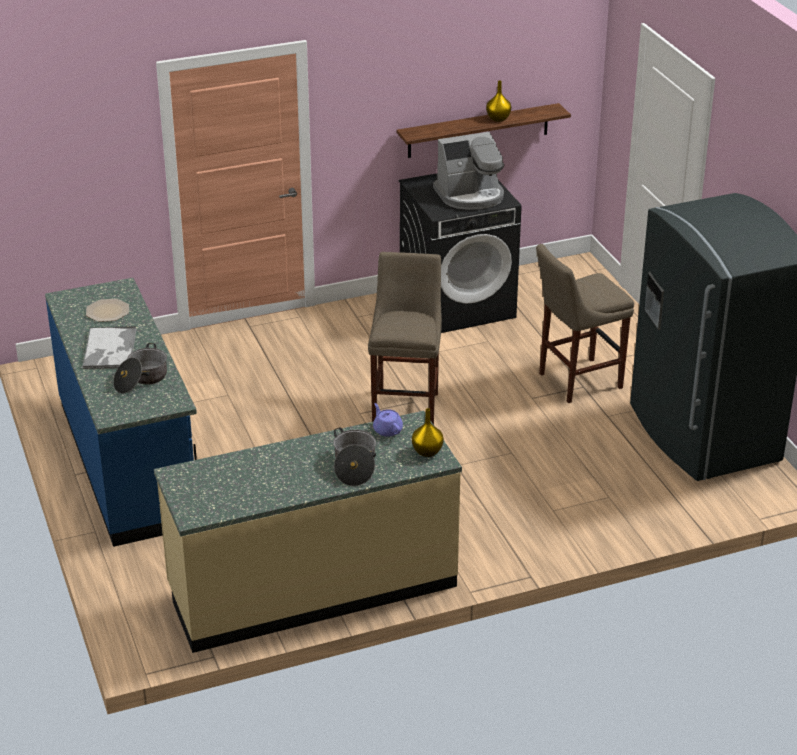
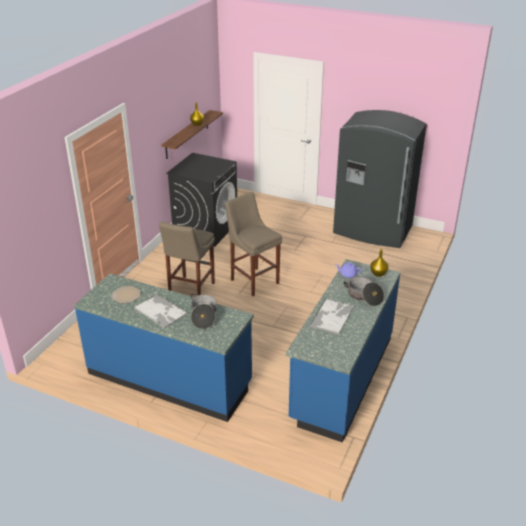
camera: 45 degrees left, 0 degrees up
(273, 464) = (332, 316): none -> tray
(312, 588) = (341, 378): beige counter -> blue counter
(470, 195) = (209, 166): coffee machine -> none
(576, 381) = (299, 235): beige stool -> beige stool (190, 291)

